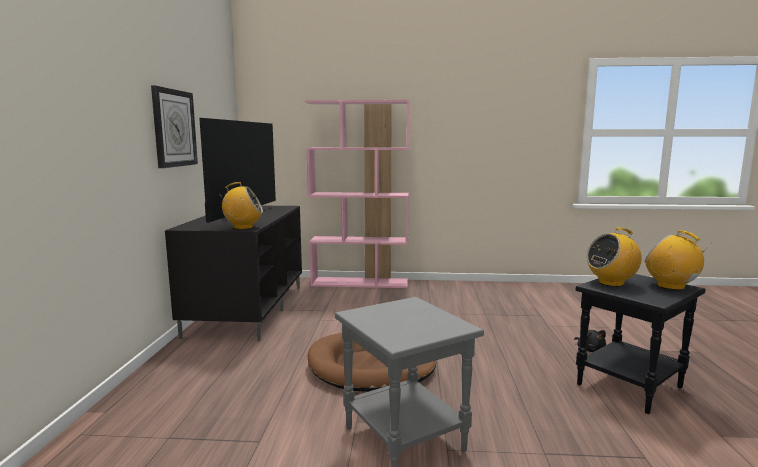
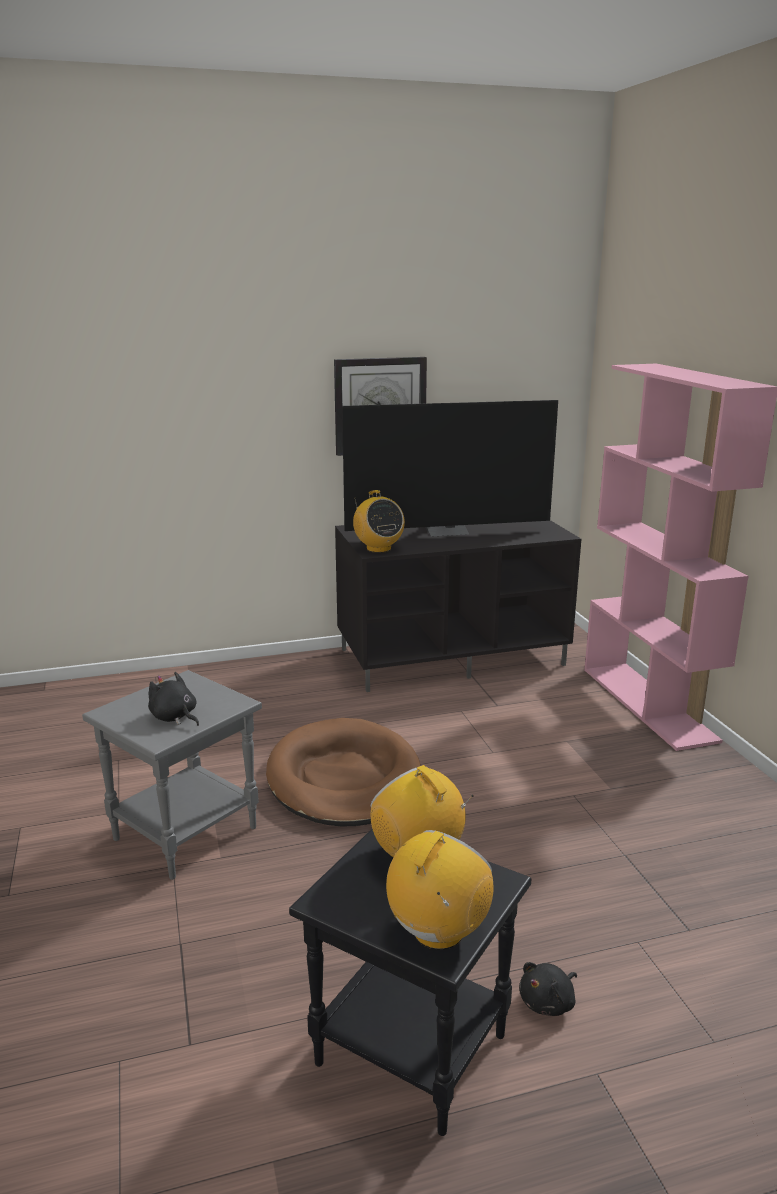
camera: 70 degrees right, 10 degrees up
(425, 320) = (175, 717): none -> black plush toy

